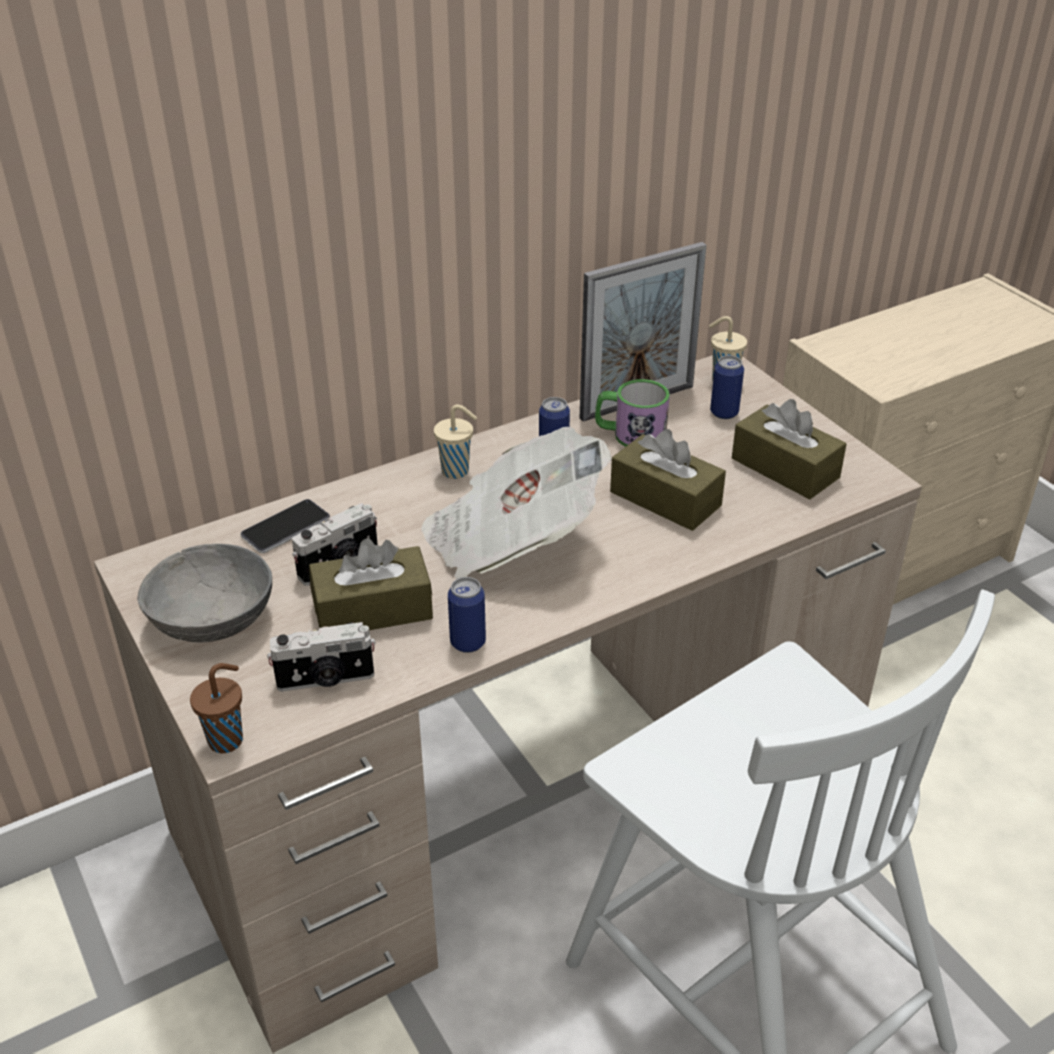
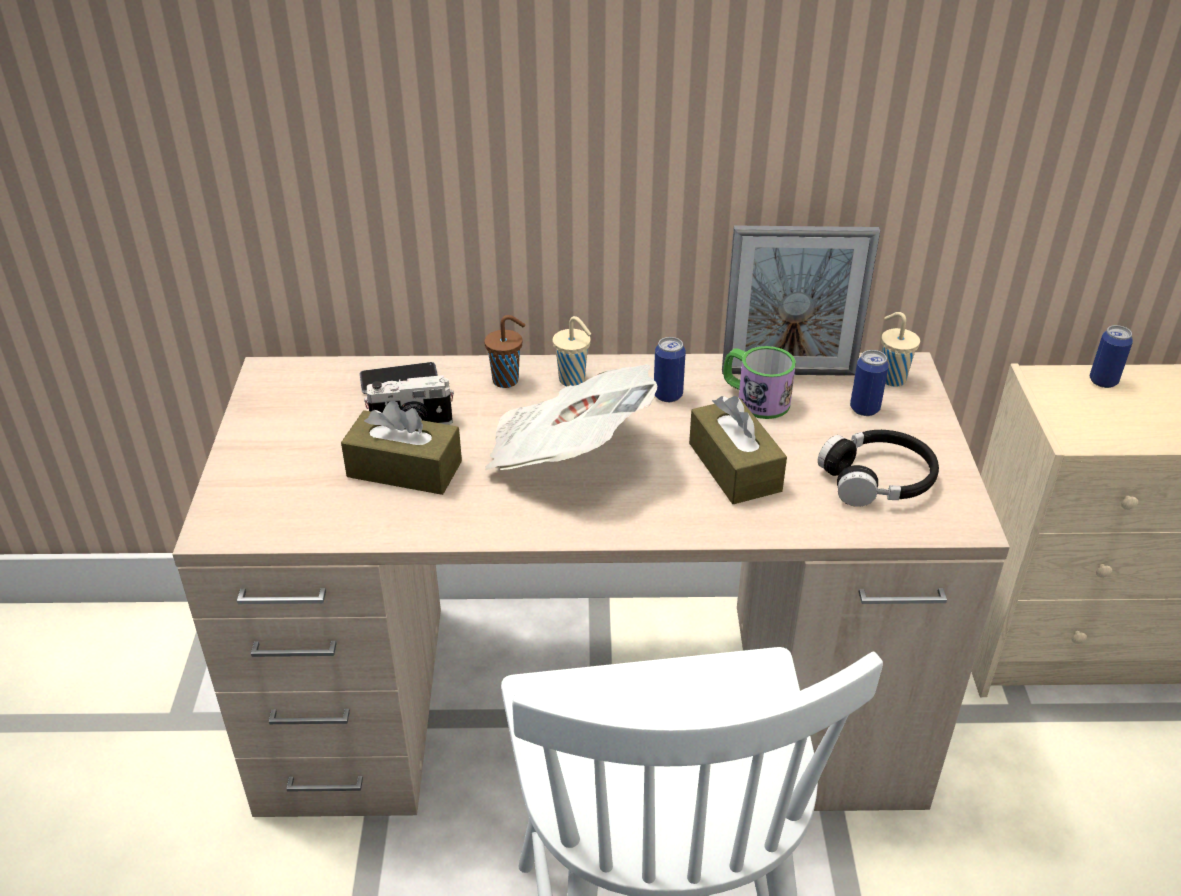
camera: 30 degrees right, 0 degrees up
(213, 619) = (284, 432): grey bowl -> none
(227, 739) = (213, 527): brown cup -> brown cup (507, 380)
(325, 680) = (320, 510): camera -> none
(468, 642) = (453, 525): can -> can (1103, 381)
(785, 468) = (878, 480): brown tissue box -> black headphones

